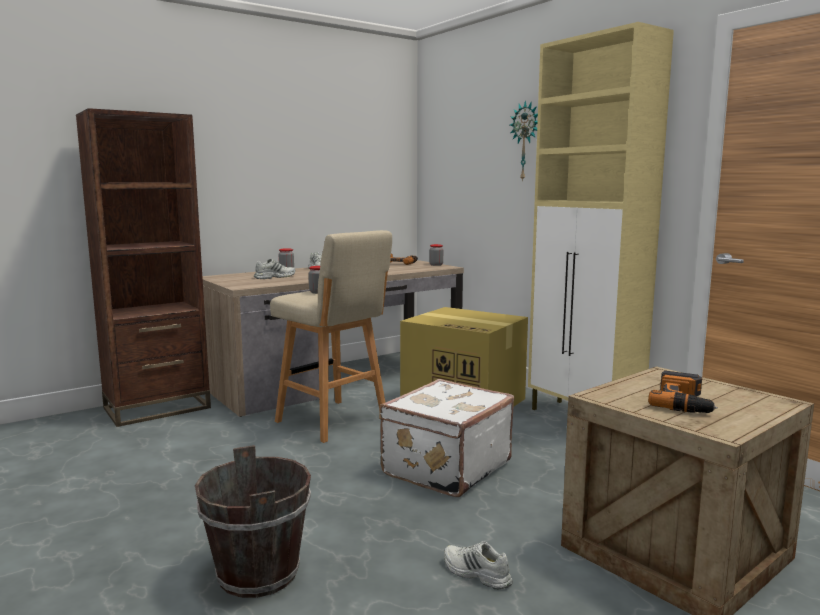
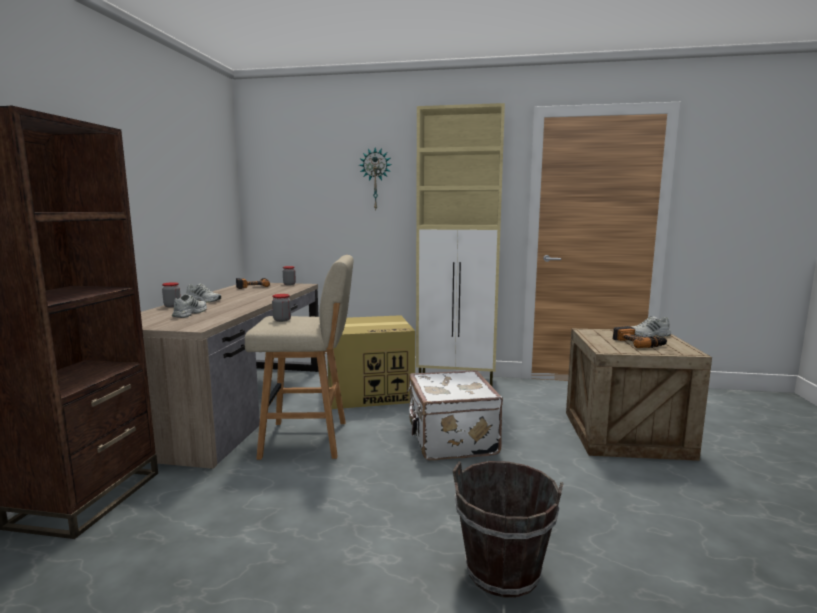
camera: 45 degrees left, 0 degrees up
(475, 573) = (592, 492): white shoe -> white shoe (649, 335)

